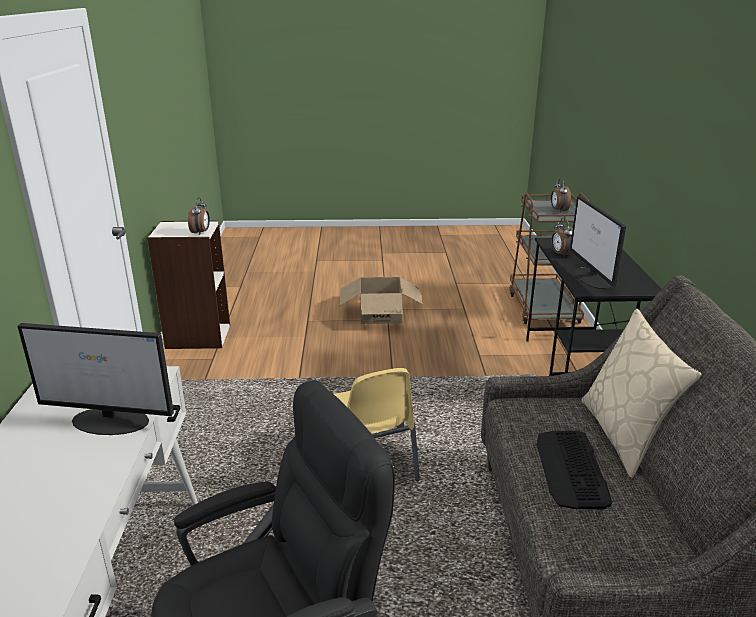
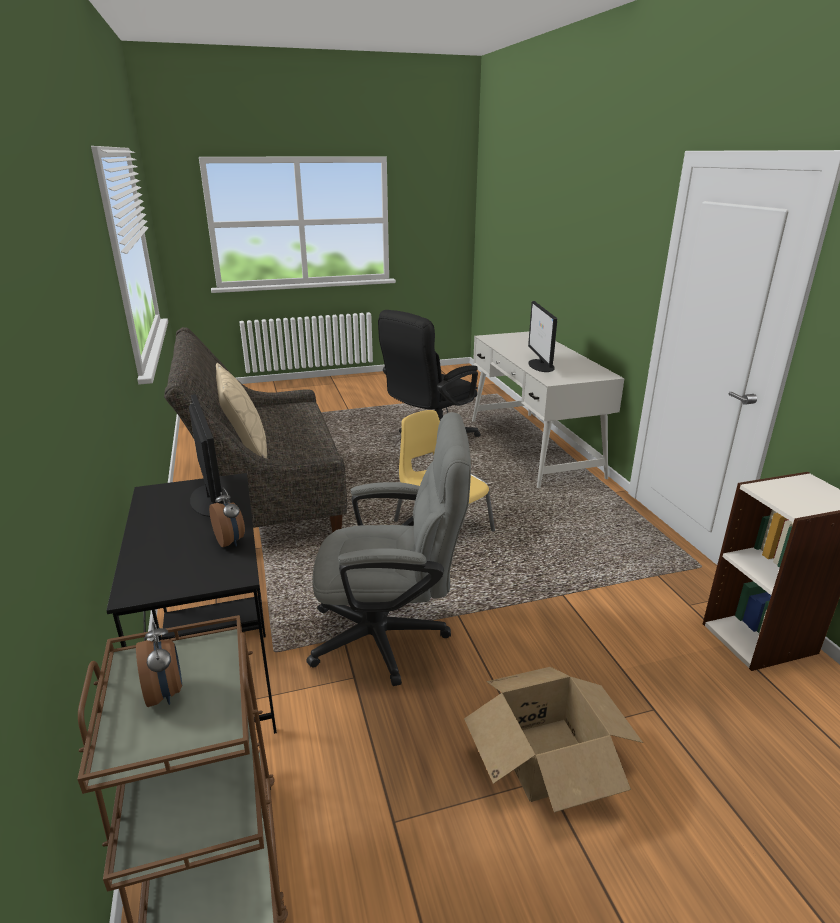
camera: 165 degrees right, 0 degrees up
(111, 421) = (541, 366): monitor -> monitor turned 90 degrees counterclockwise
(201, 232) = (764, 489): alarm clock -> none
(449, 372) = (391, 636): none -> grey office chair
(571, 469) = (290, 429): keyboard -> none

